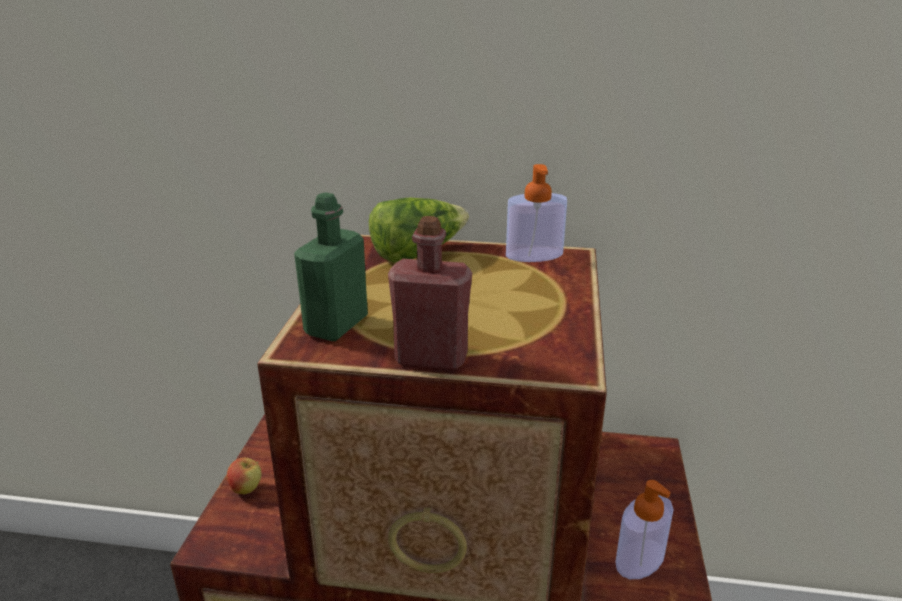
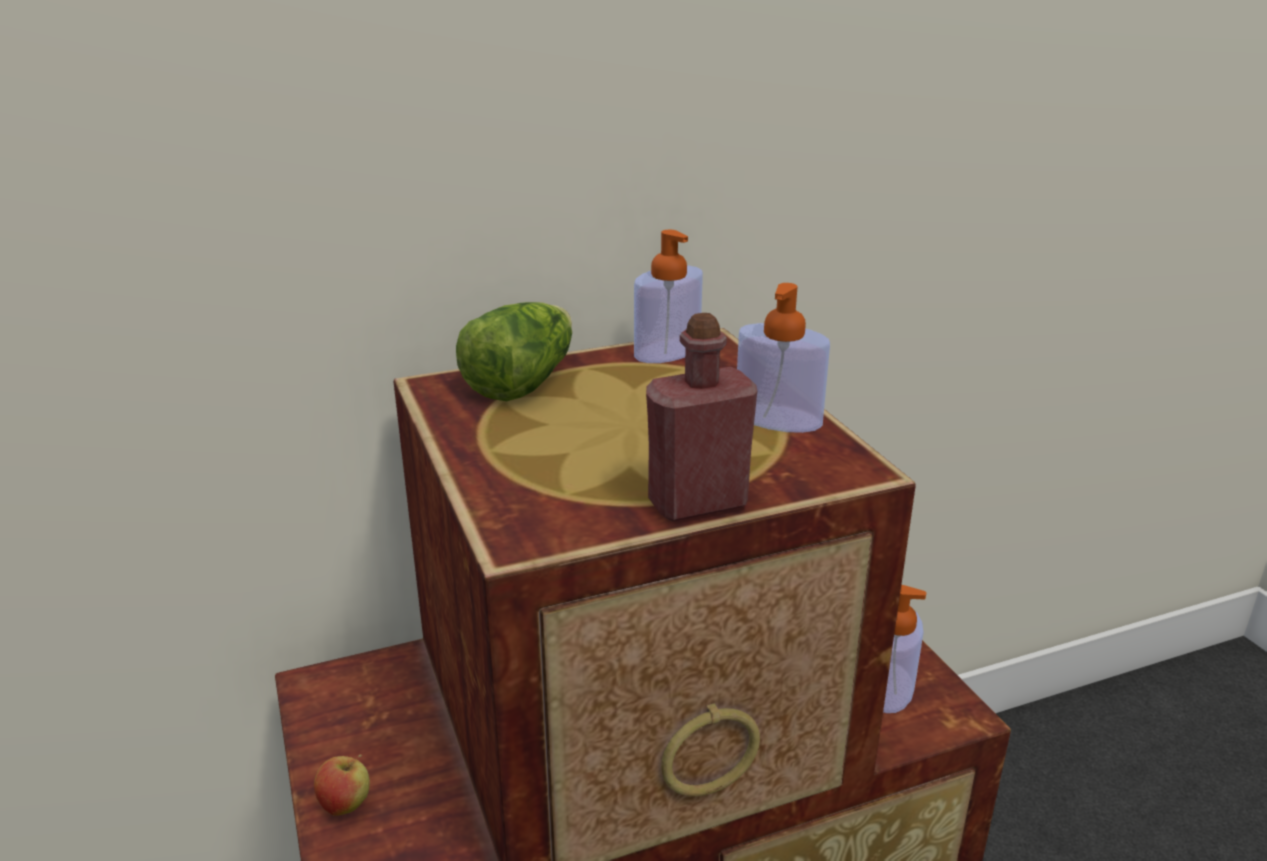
camera: 30 degrees left, 0 degrees up
(336, 326) = (533, 500): green bottle -> none
(555, 318) = (778, 419): none -> soap dispenser

